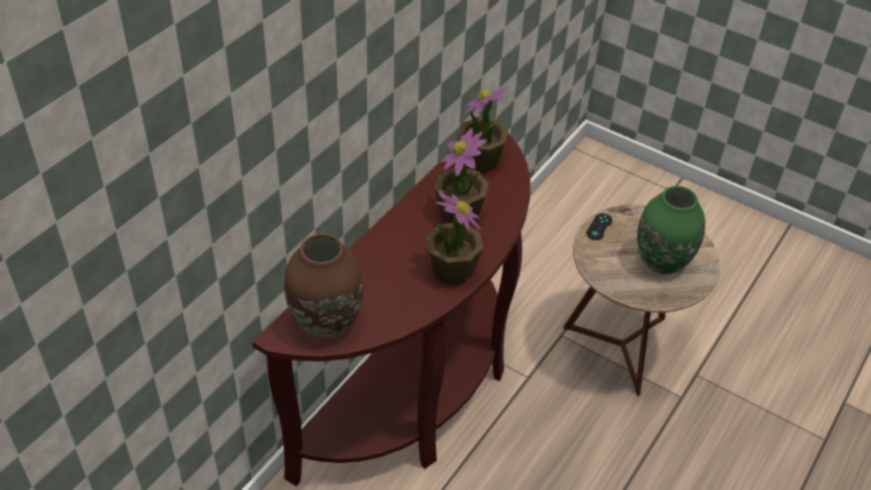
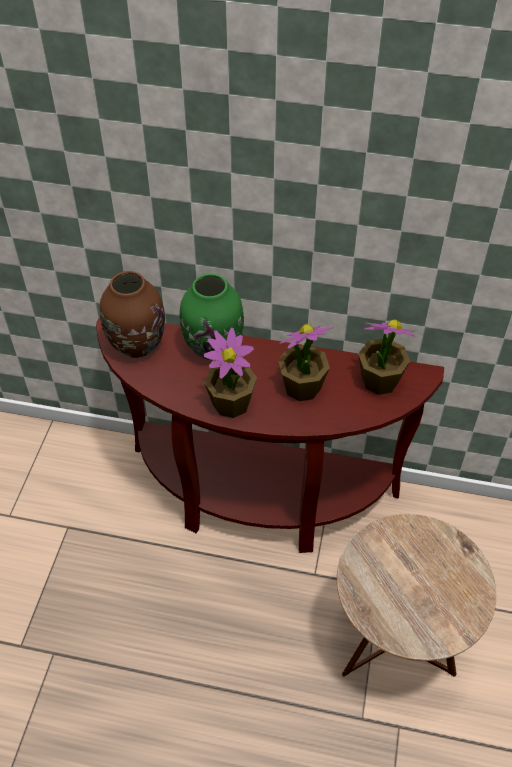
camera: 70 degrees right, 5 degrees up
(599, 227) = (428, 530): black game controller -> none
(661, 261) = (414, 598): green vase -> green vase (213, 347)

